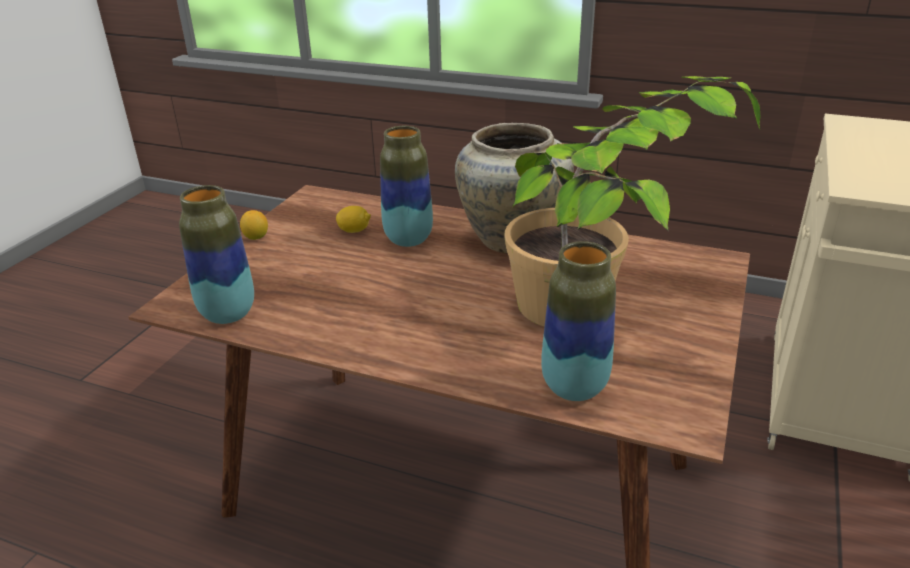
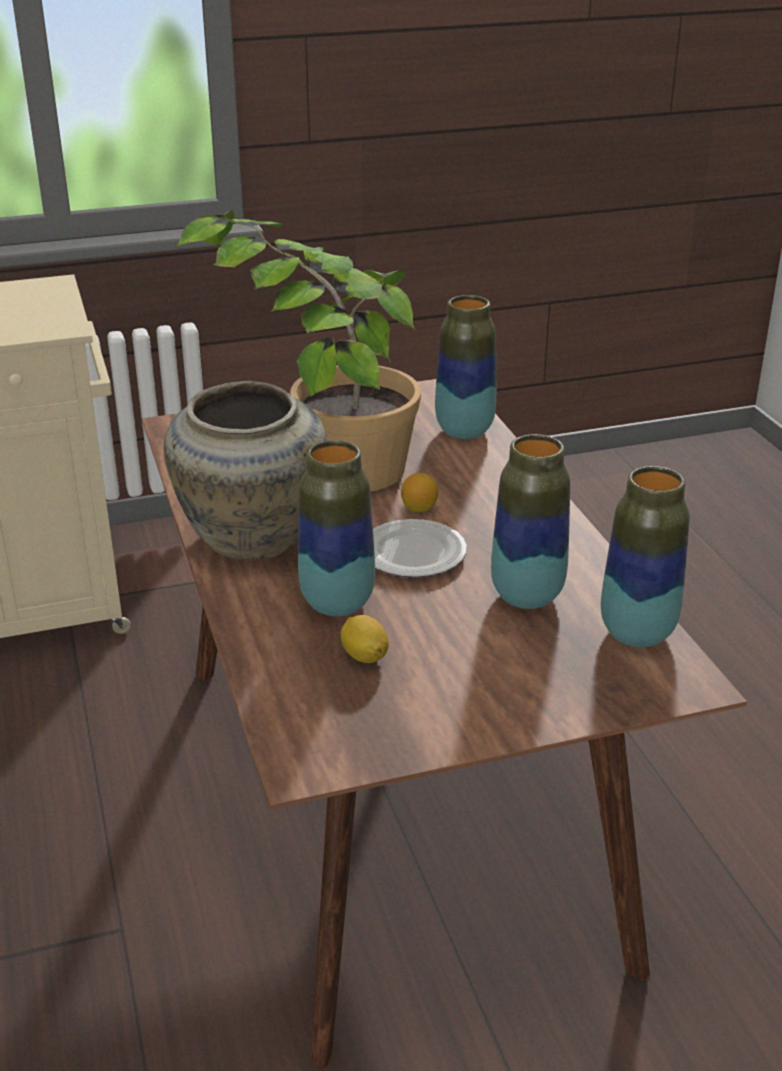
camera: 130 degrees left, 0 degrees up
(256, 237) = (484, 730): lemon -> lemon (419, 509)
(319, 296) = (527, 596): none -> vase
(420, 280) = (414, 554): none -> plate

